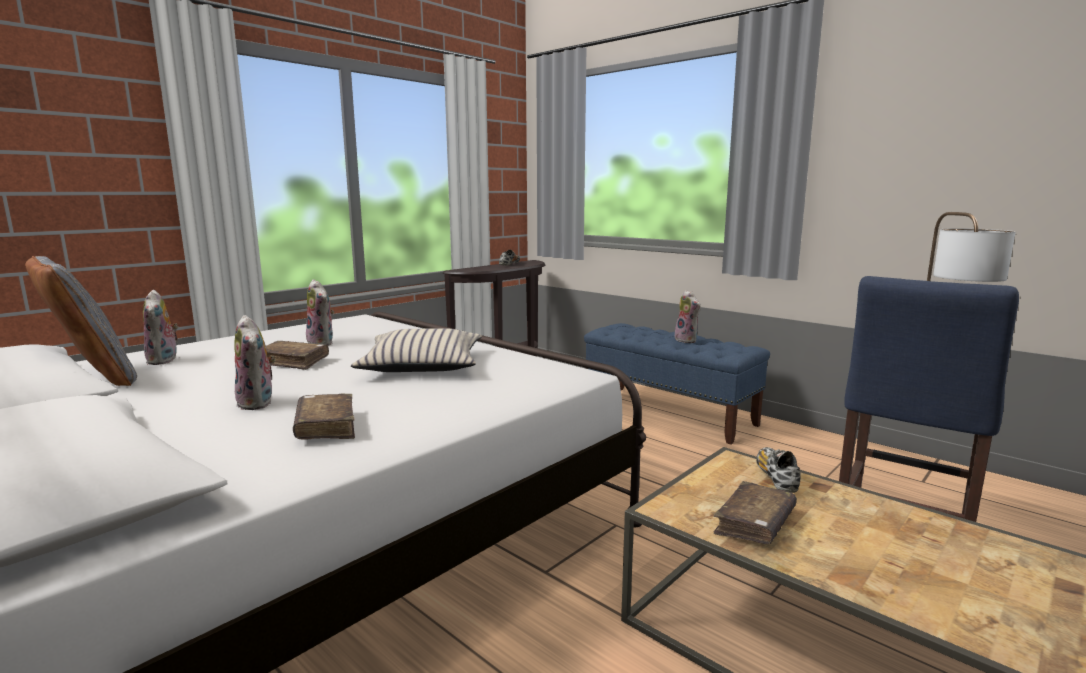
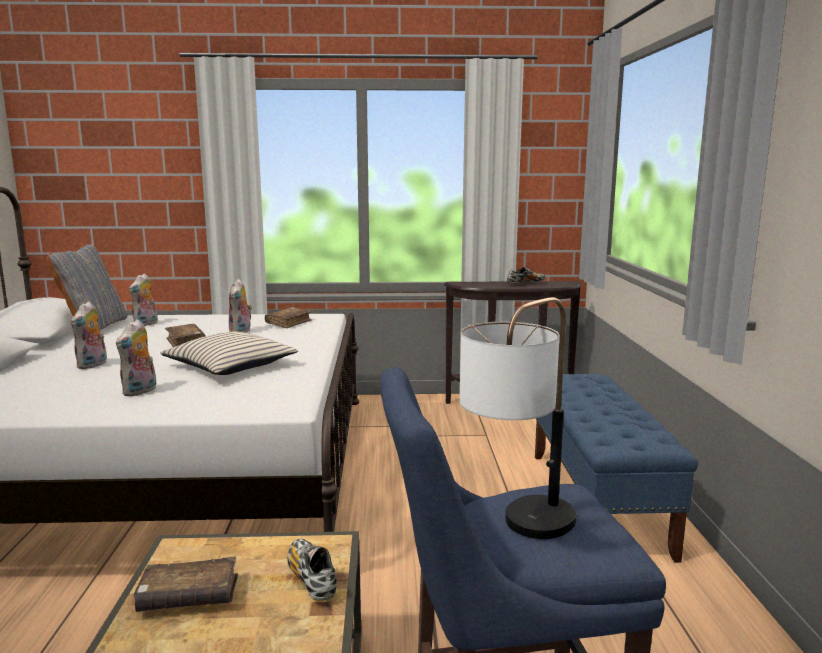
camera: 45 degrees right, 0 degrees up
(326, 427) = (65, 391): brown book -> brown book (288, 323)
(687, 340) = (611, 414): plush toy -> plush toy (140, 391)
(776, 478) = (311, 578): shoe -> shoe turned 75 degrees counterclockwise

